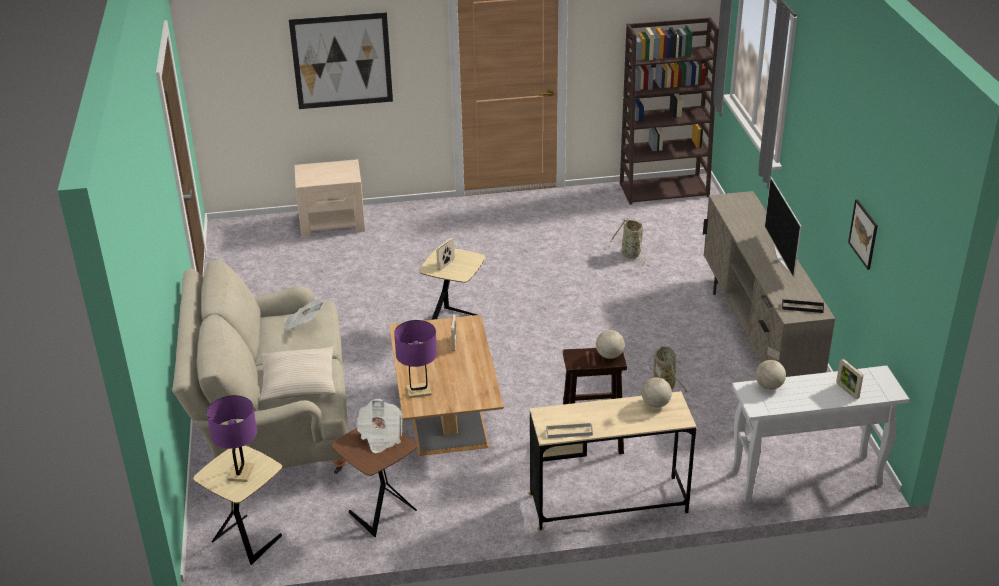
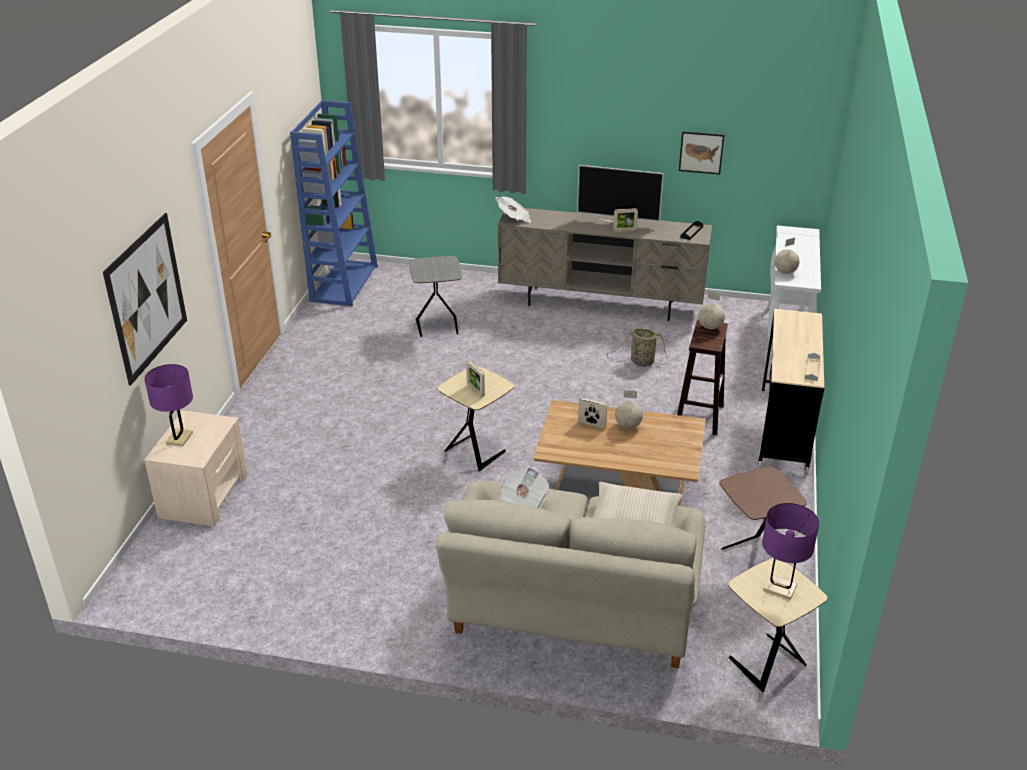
camera: 70 degrees left, 0 degrees up
(380, 436) = (750, 485): newspaper -> newspaper (514, 218)
(419, 391) = (659, 461): purple table lamp -> purple table lamp (179, 438)
(631, 255) = (438, 327): basket -> grey side table
(655, 404) = (788, 323): globe -> globe (628, 426)
(664, 189) = (344, 283): brown bookcase -> blue bookcase
(847, 391) = (802, 246): picture frame -> picture frame (624, 230)

